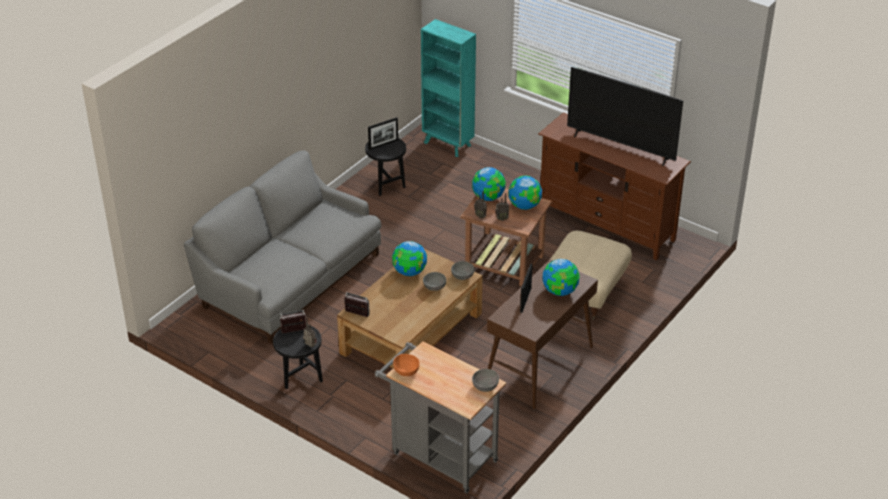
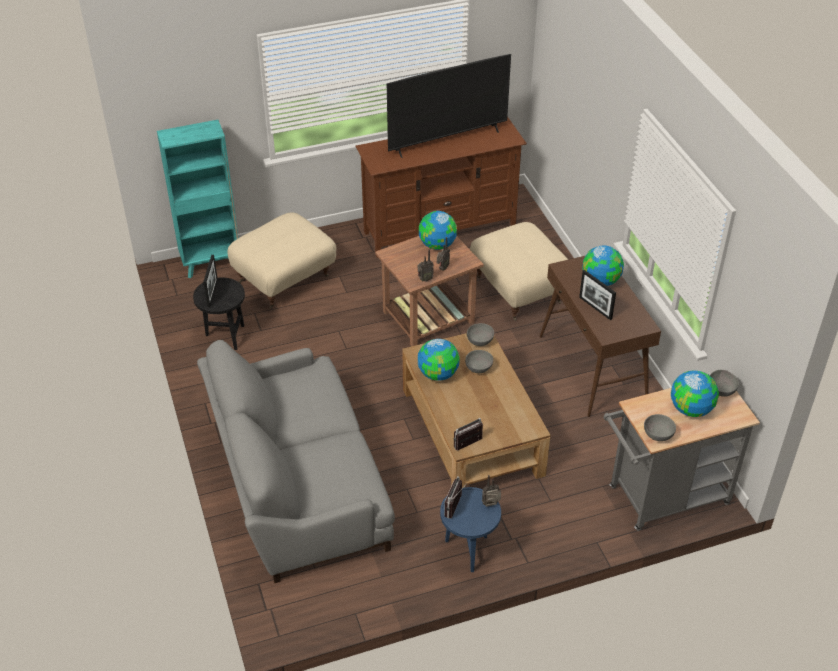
camera: 55 degrees left, 5 degrees up
(300, 379) = (468, 552): black side table -> blue side table
(406, 371) = (657, 434): orange bowl -> grey bowl
(468, 182) = (285, 280): none -> beige ottoman
(488, 197) = (400, 260): globe -> globe (691, 408)

